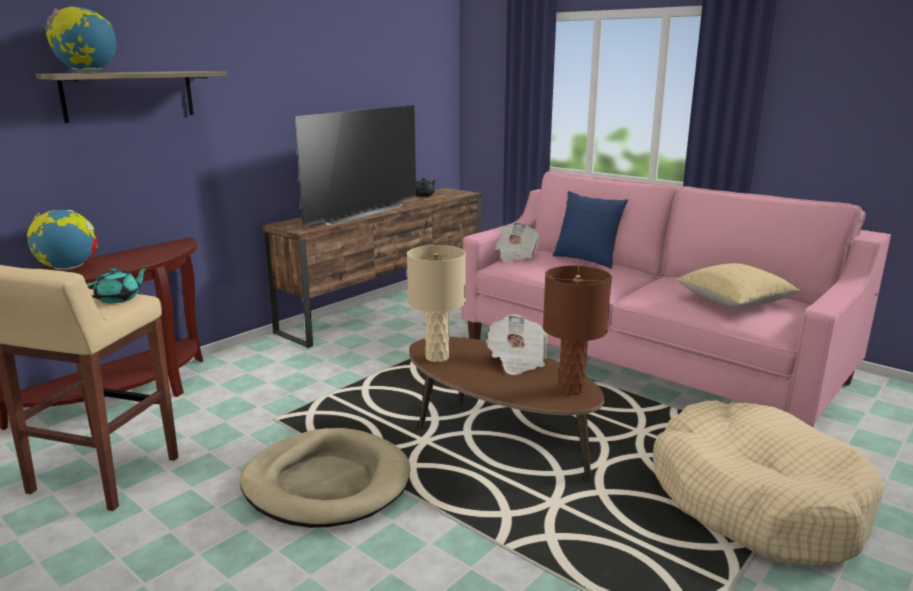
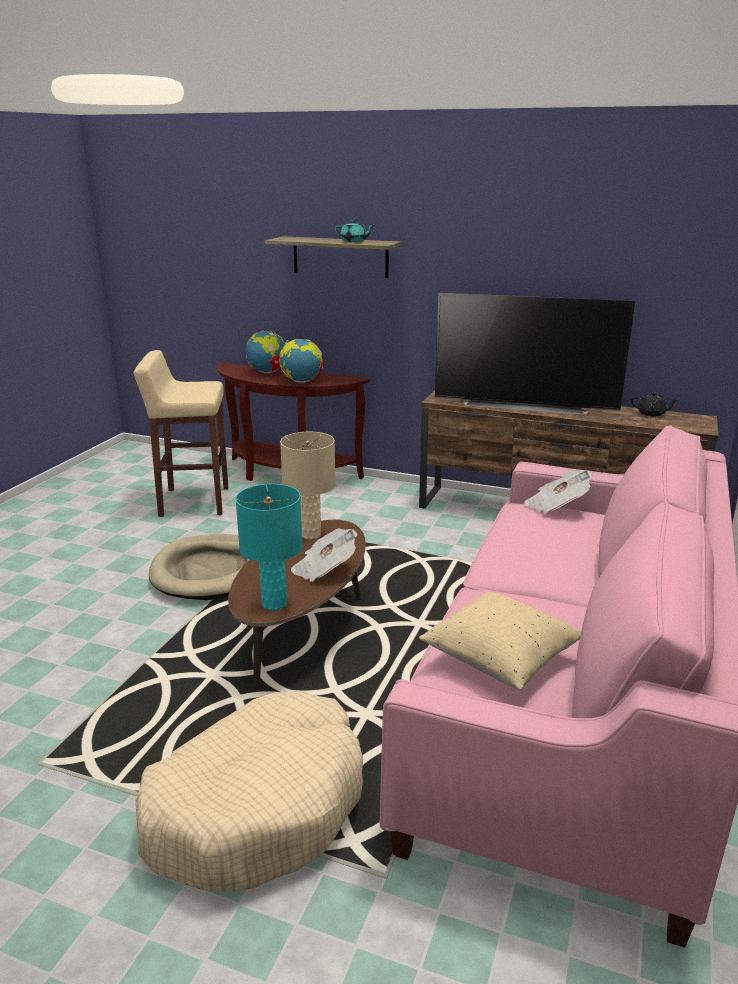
camera: 70 degrees right, 5 degrees up
(87, 73) = (295, 239): globe -> globe (302, 381)
(119, 299) = (200, 395): turquoise teapot -> turquoise teapot (354, 241)
(571, 389) = (274, 603): brown table lamp -> turquoise table lamp
(587, 260) = (594, 548): blue pillow -> none

